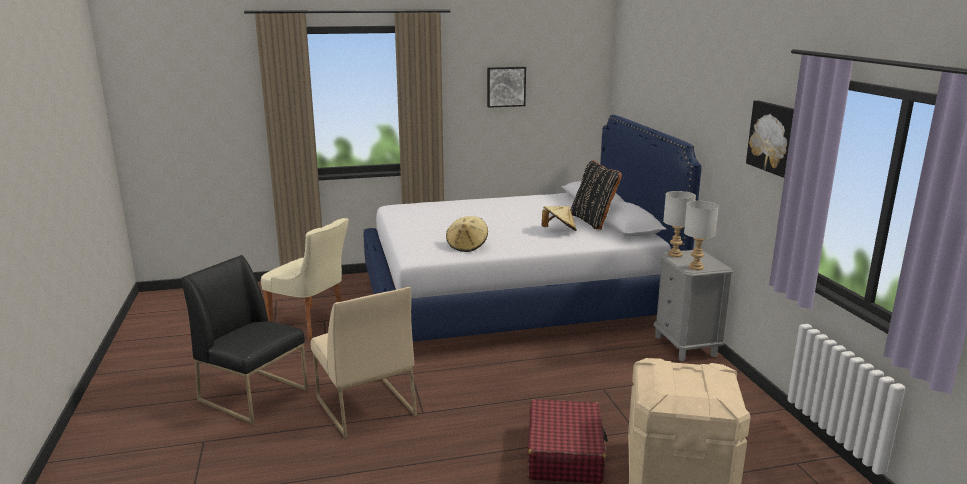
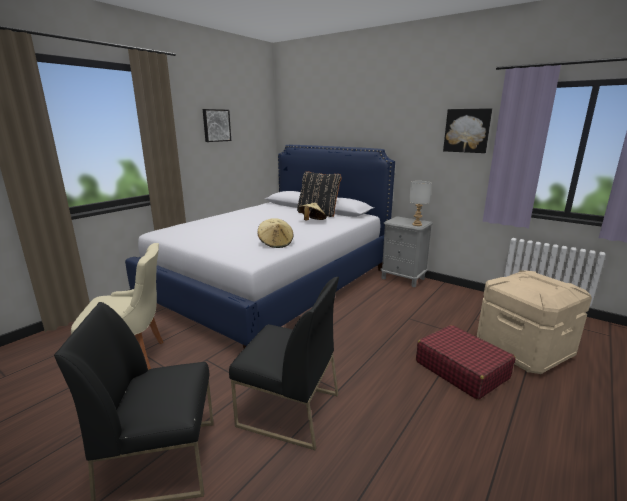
camera: 40 degrees left, 0 degrees up
(364, 406) = (288, 410): beige chair -> black chair
(674, 254) = (392, 221): grey table lamp -> none

